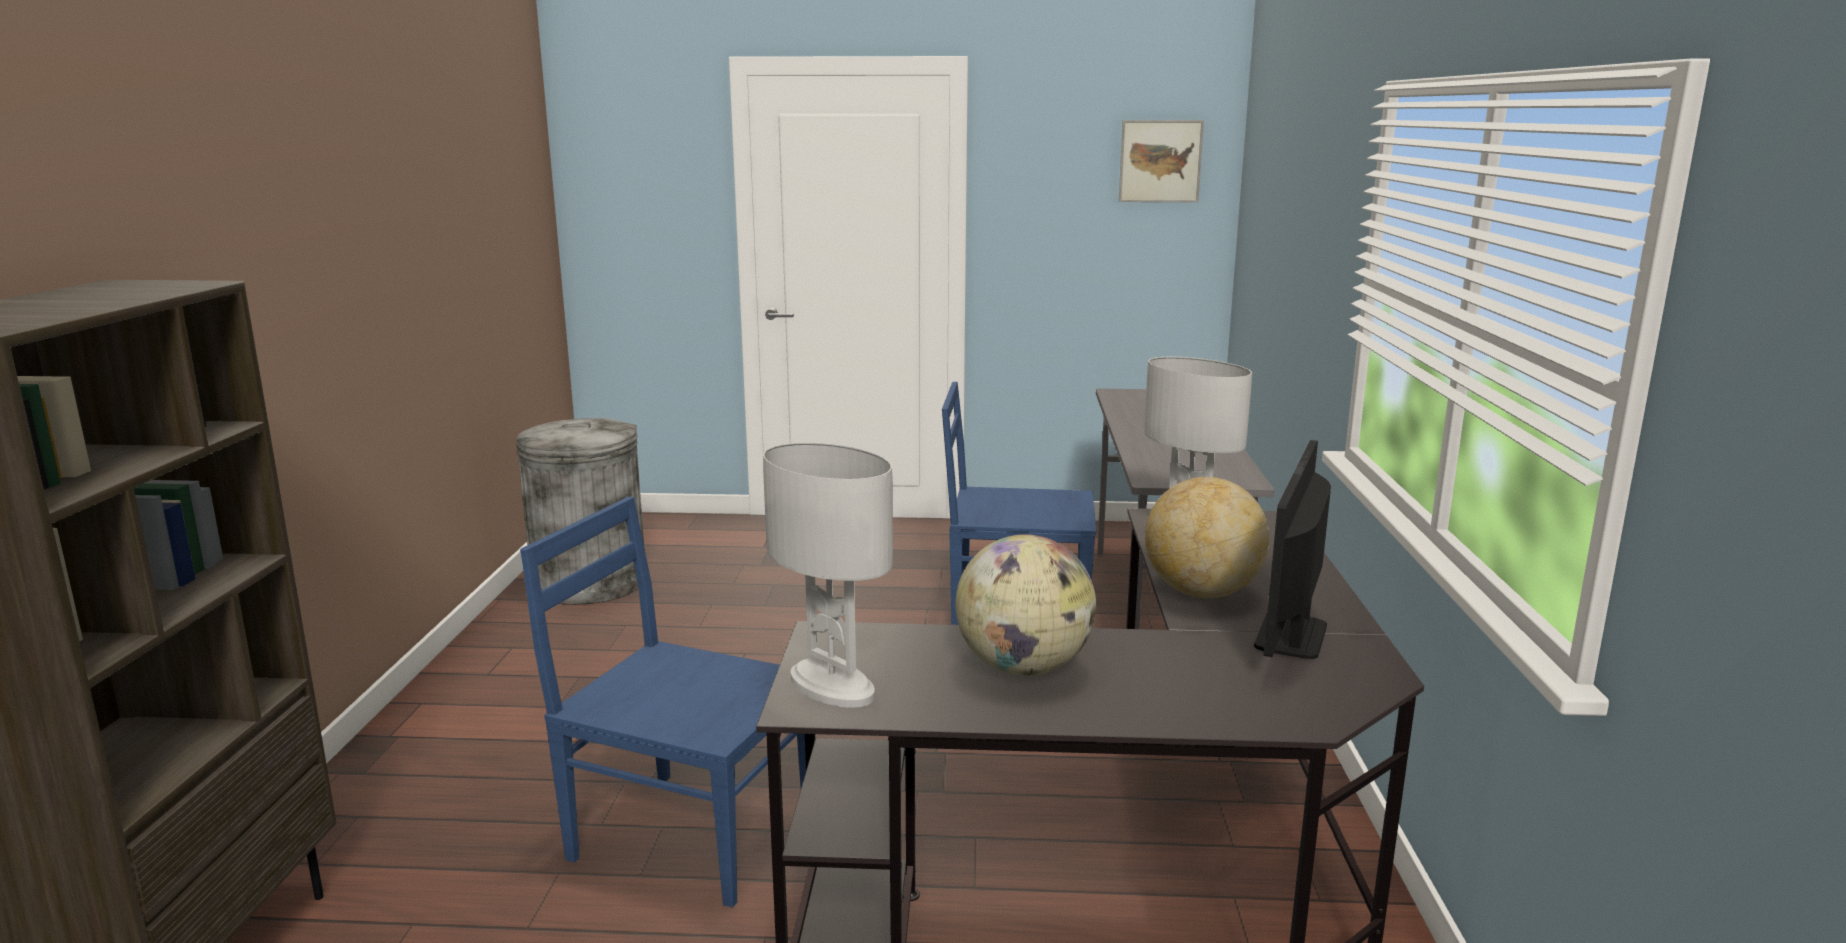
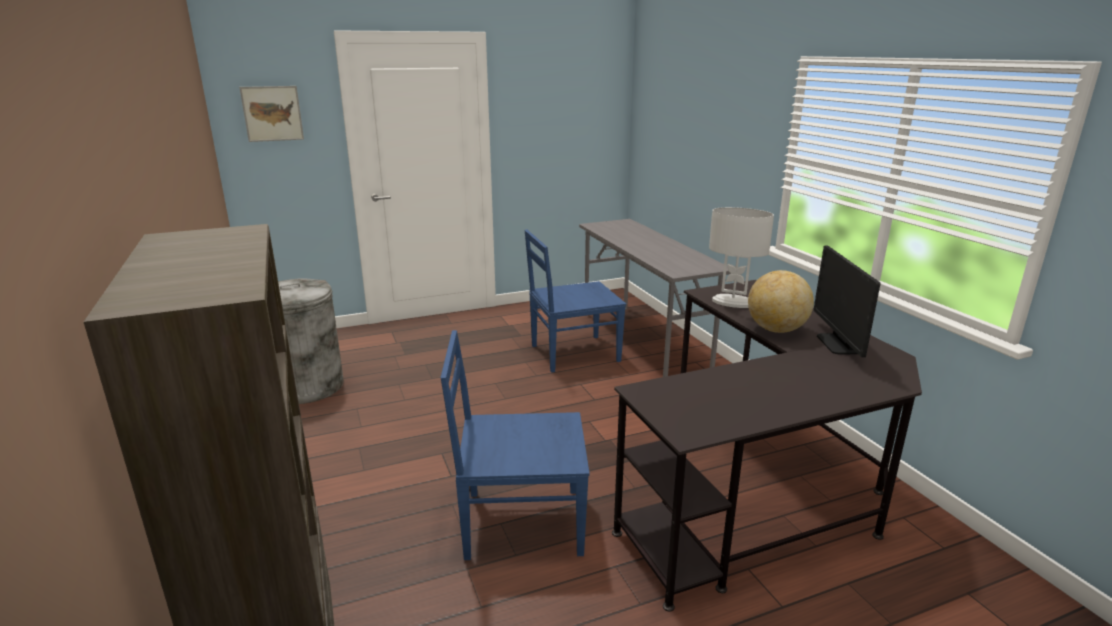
camera: 25 degrees left, 5 degrees up
(833, 687) = (686, 419): white table lamp -> none
(1024, 668) = (756, 387): globe -> none
(1160, 161) = (592, 93): picture -> picture (272, 113)

